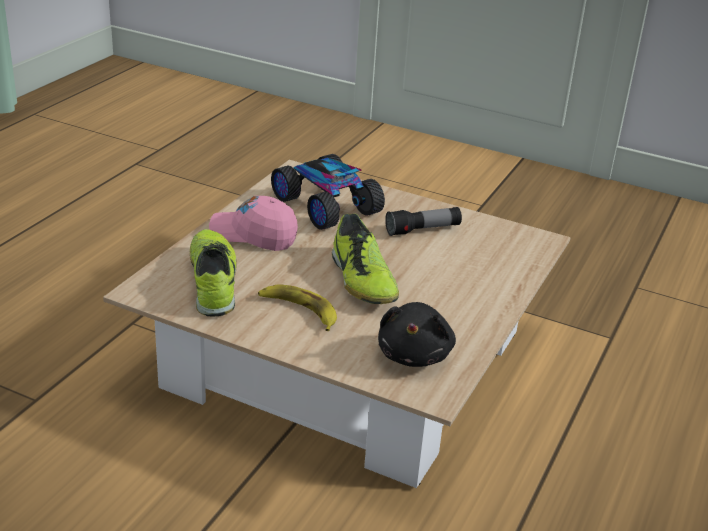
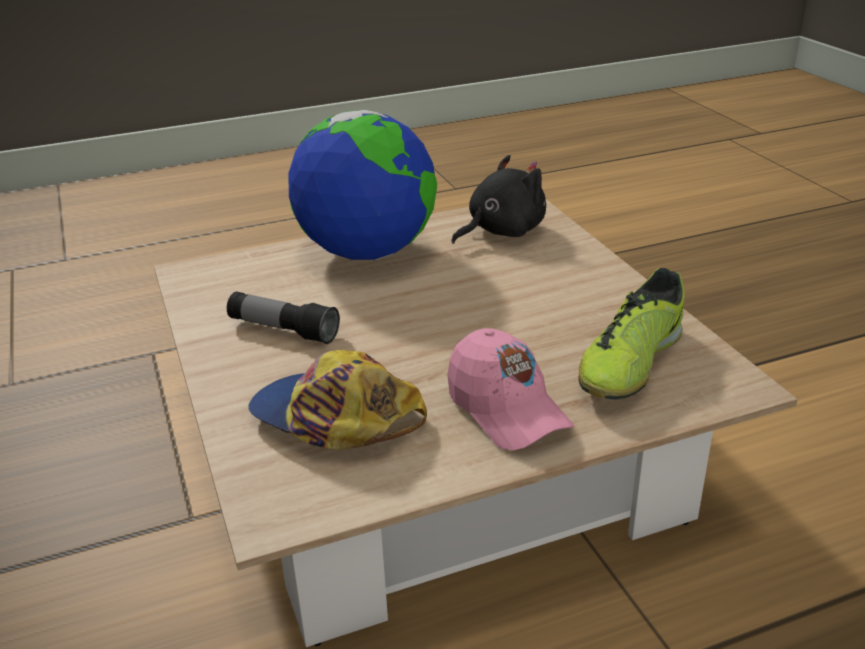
camera: 135 degrees left, 0 degrees up
(299, 311) = (562, 297): banana -> none
(327, 205) = (335, 418): toy car -> cap
(362, 280) = (451, 302): shoe -> none
(472, 295) = (367, 252): none -> globe

